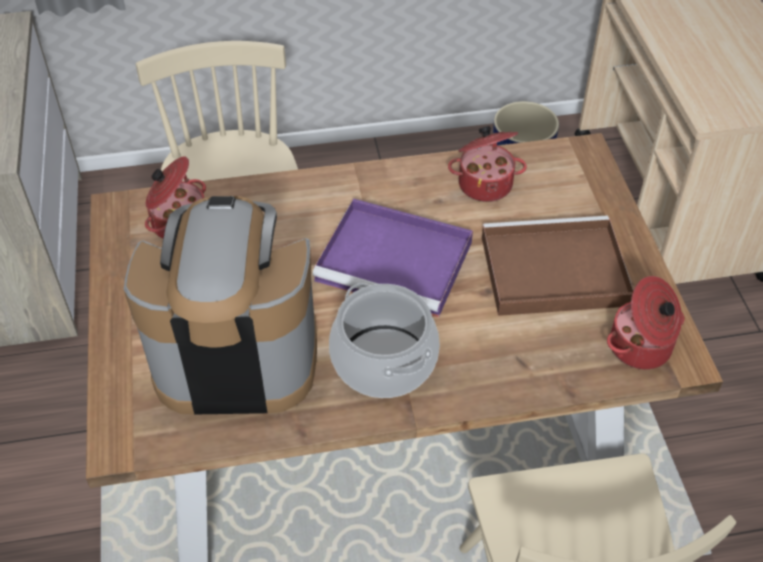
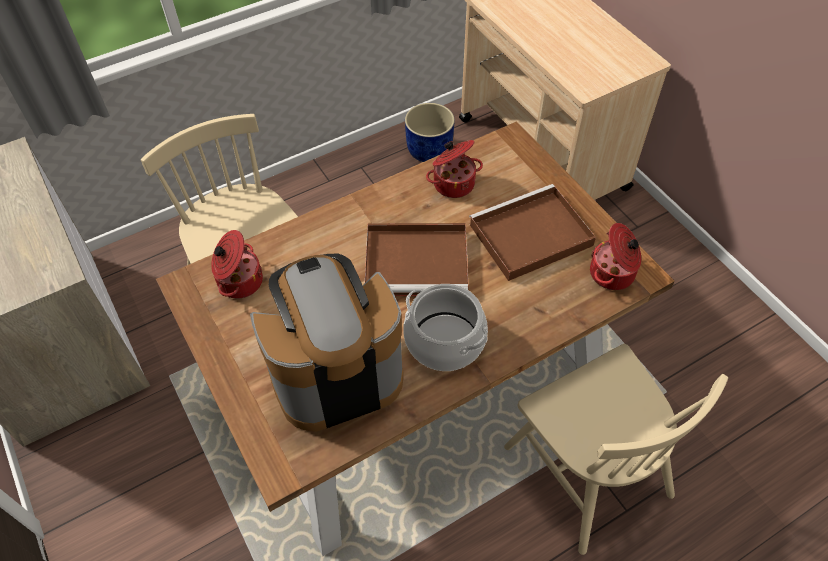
camera: 20 degrees left, 5 degrees up
(397, 261) = (419, 262): purple tray -> brown tray

